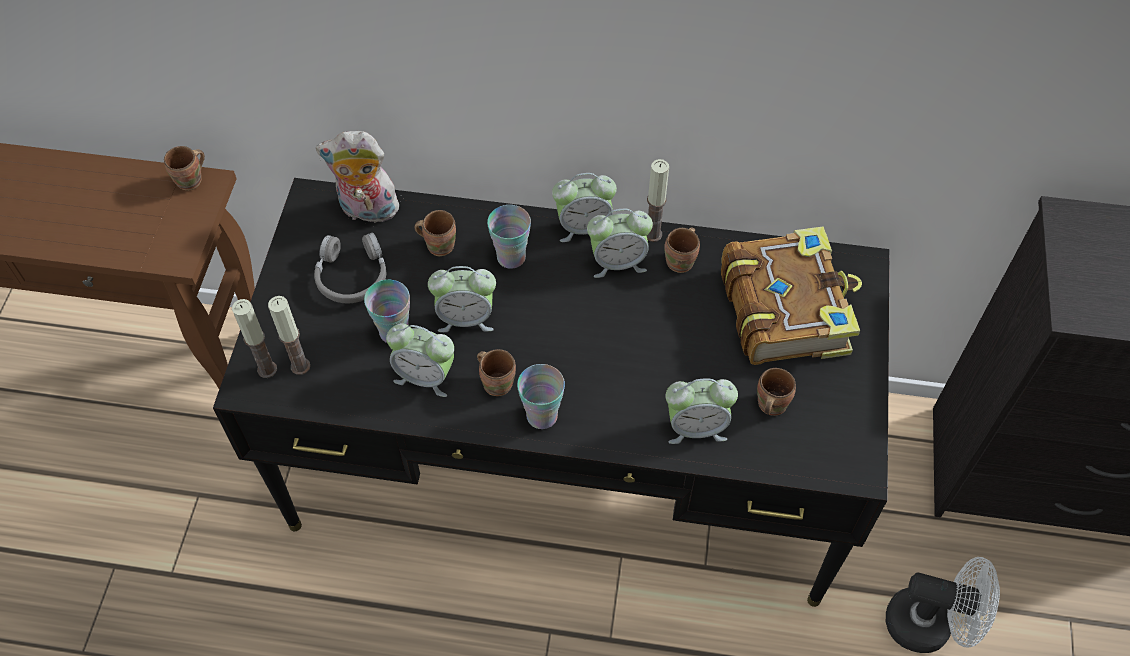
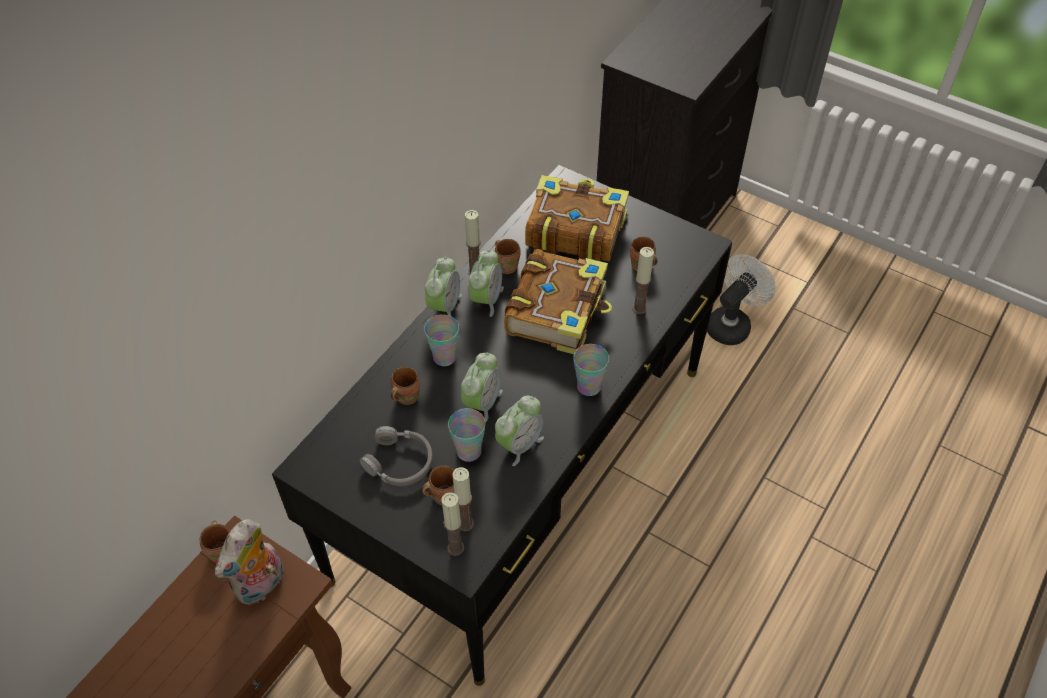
camera: 65 degrees left, 5 degrees down
(367, 211) = (341, 433): plush toy -> plush toy (261, 585)
(498, 382) = (548, 402): brown mug -> brown mug (442, 495)
(641, 340) = (558, 311): none -> book
(696, 427) = (639, 308): alarm clock -> candle

